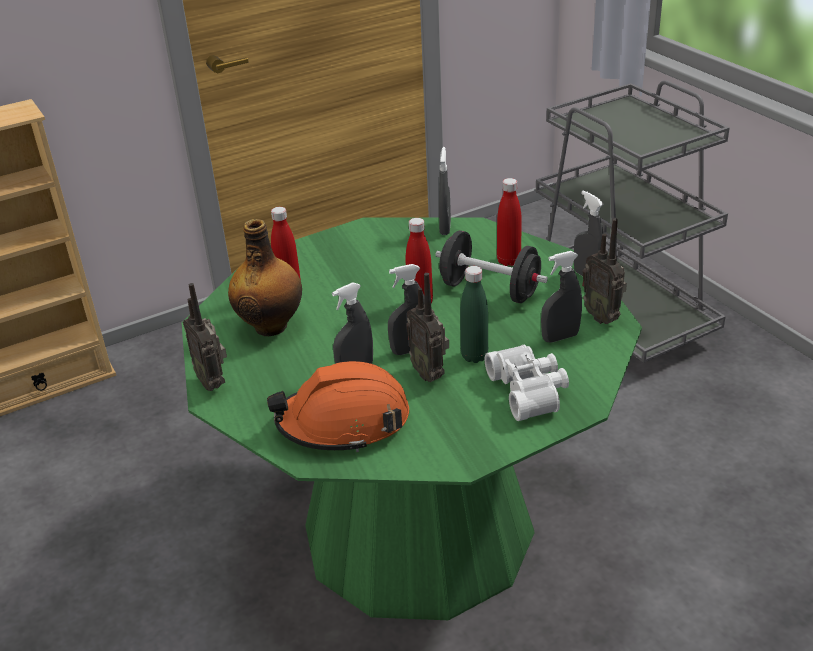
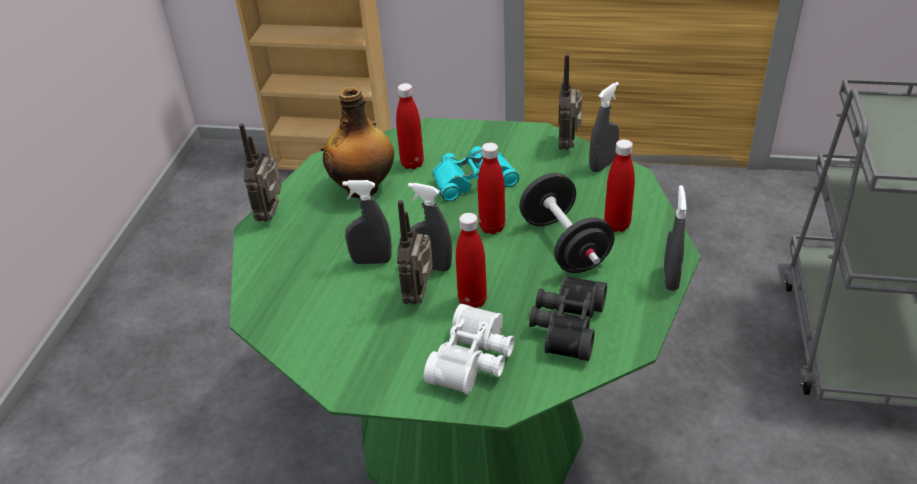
camera: 40 degrees right, 5 degrees up
(344, 422) = (310, 300): orange hard hat -> none
(358, 279) = (473, 180): none -> turquoise binoculars
(474, 356) = (472, 301): green bottle -> red bottle
(560, 337) = (565, 325): grey spray bottle -> black binoculars
(602, 317) = (630, 327): radio -> radio (568, 145)

